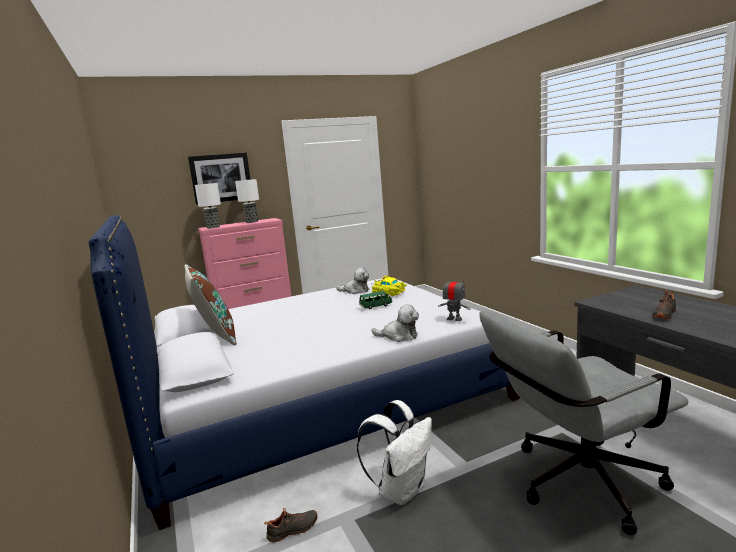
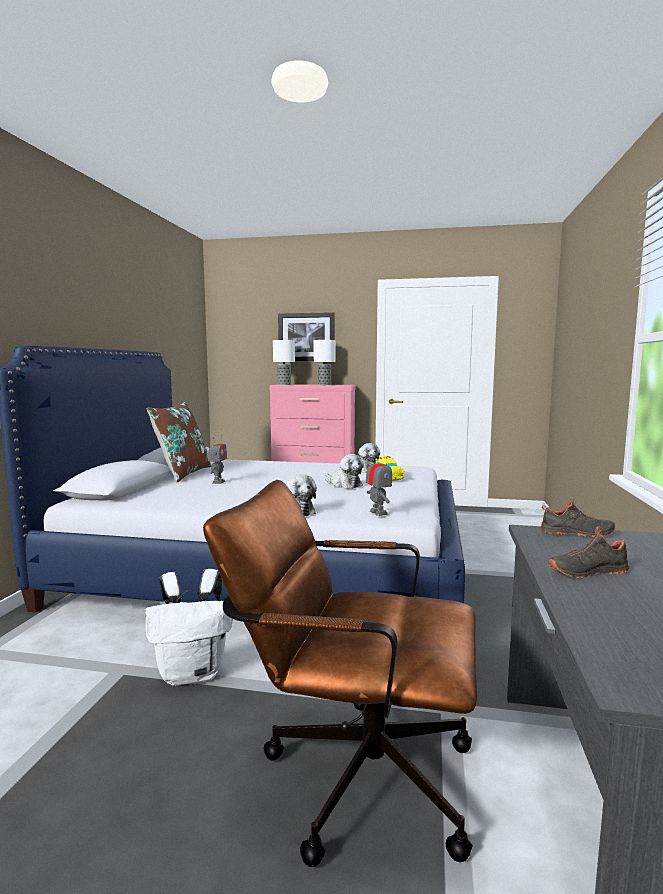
camera: 35 degrees right, 5 degrees down
(272, 333) = (218, 482): none -> toy robot
(293, 530) = (79, 657): black shoe -> black shoe (577, 534)
(376, 306) = (344, 484): green toy car -> plush toy
(575, 484) = (351, 772): grey office chair -> brown office chair

